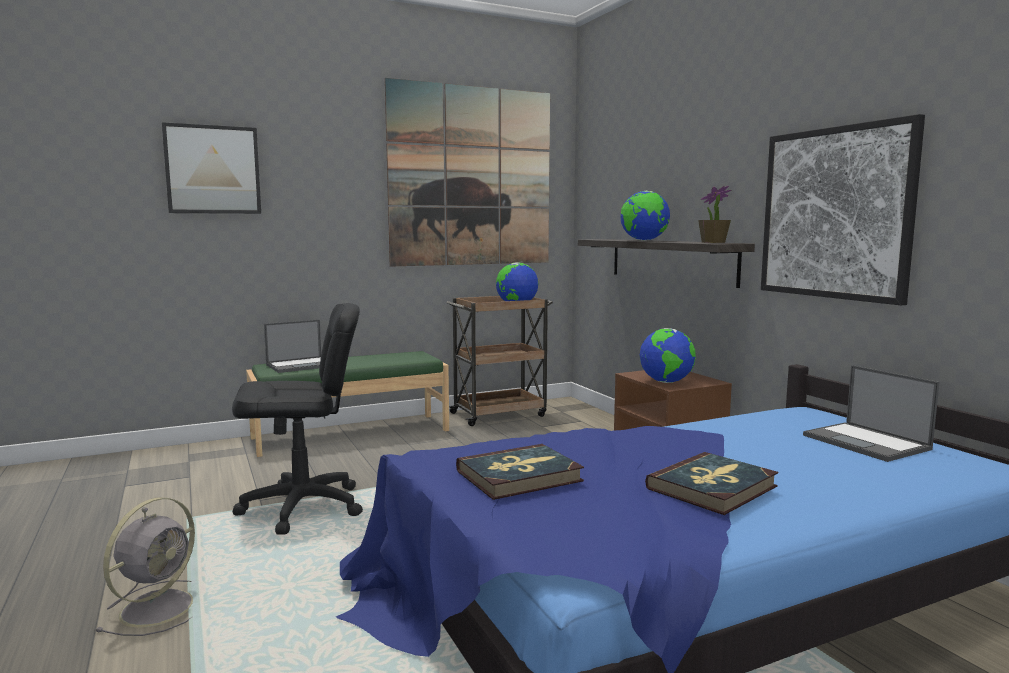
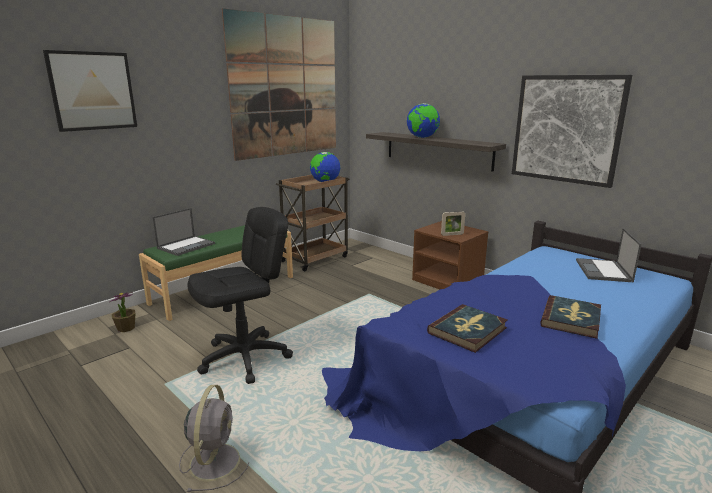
camera: 20 degrees left, 10 degrees up
(666, 382) = (452, 234): globe -> picture frame
(713, 242) = (478, 142): potted plant -> potted plant (126, 328)
(867, 442) = (603, 271): laptop -> laptop turned 60 degrees clockwise

